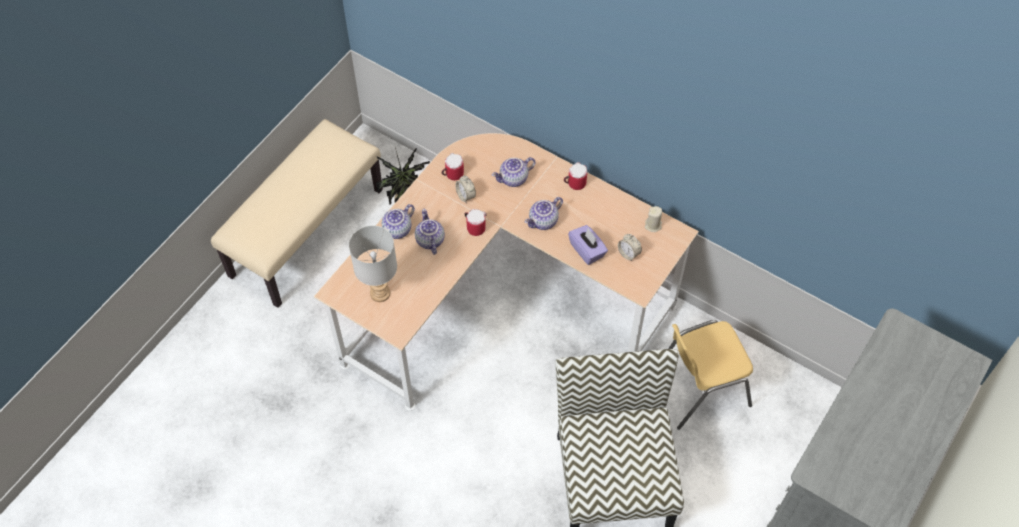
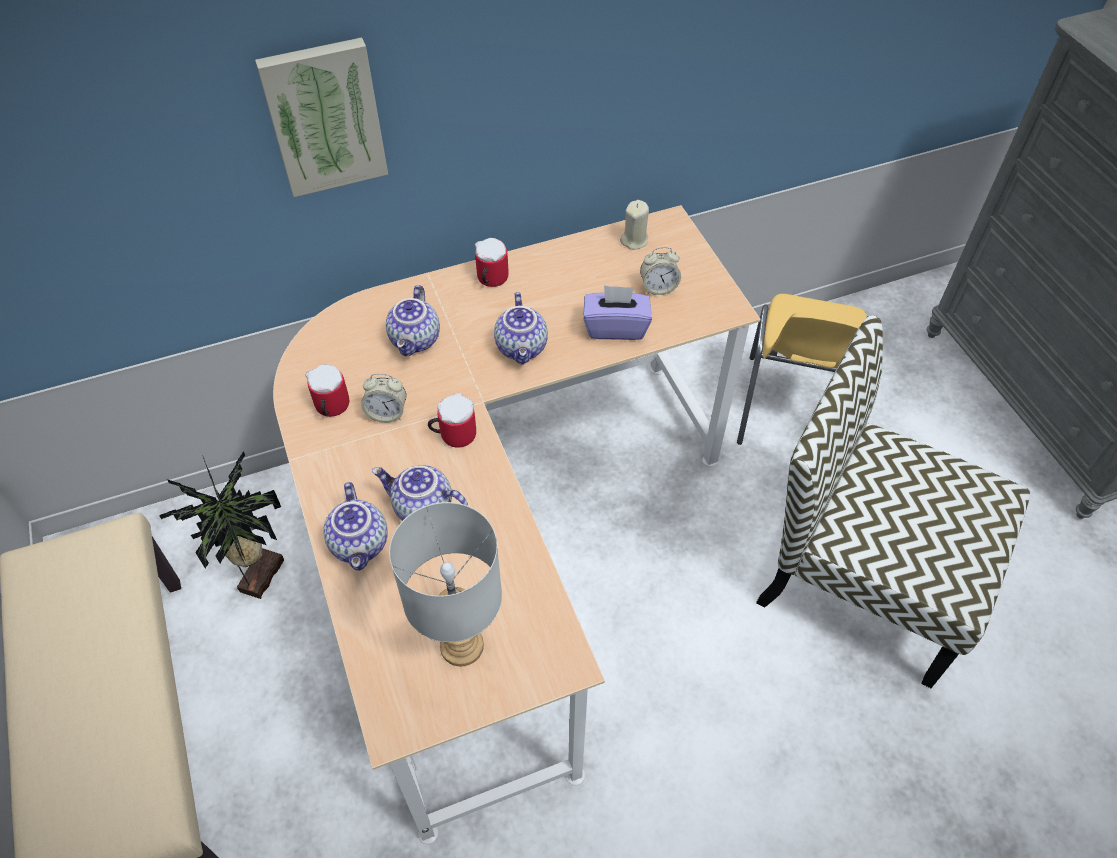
camera: 55 degrees left, 5 degrees down
(531, 63) = (324, 116): none -> picture

